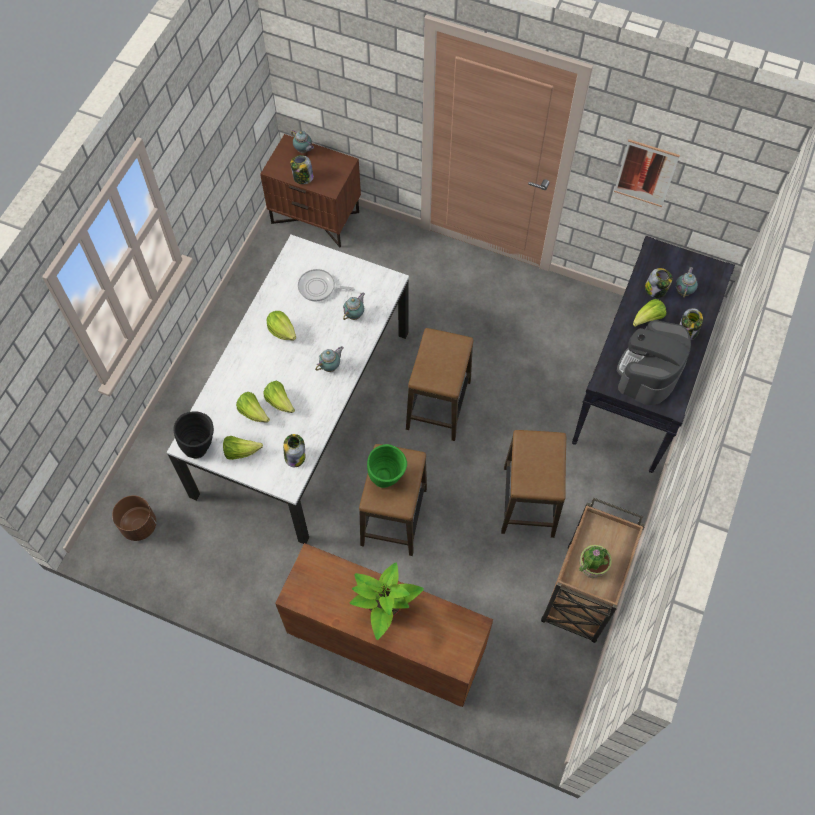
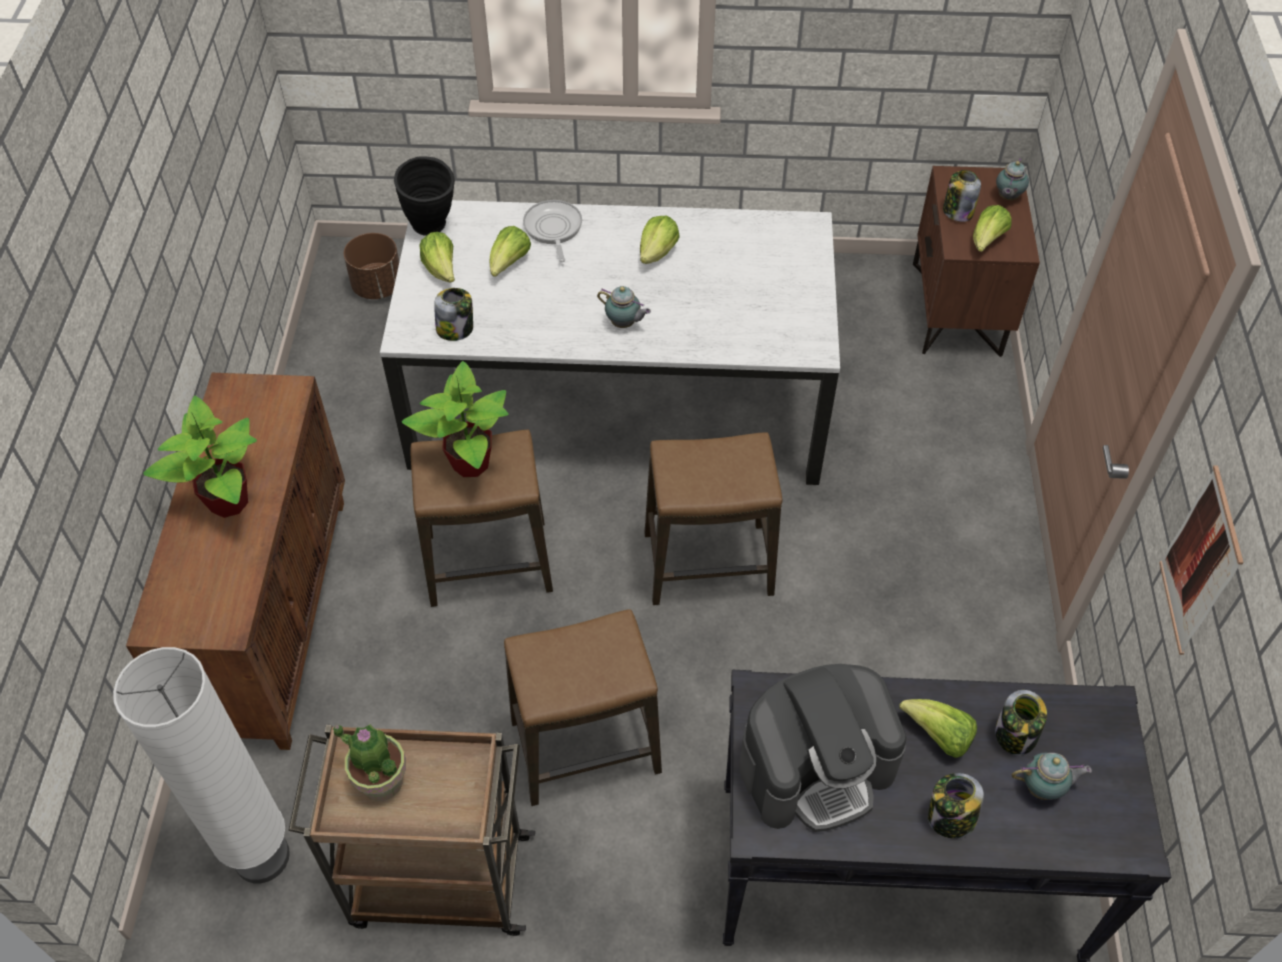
camera: 70 degrees right, 10 degrees down
(280, 402) = (538, 286): lettuce -> lettuce (987, 241)
(319, 287) = (755, 270): frying pan -> frying pan (553, 229)
(355, 314) = (730, 324): teapot -> none
(387, 480) = (470, 462): green vase -> potted plant
(540, 682) = (262, 856): none -> white floor lamp
(648, 373) = (816, 768): coffee machine -> coffee machine turned 150 degrees clockwise

